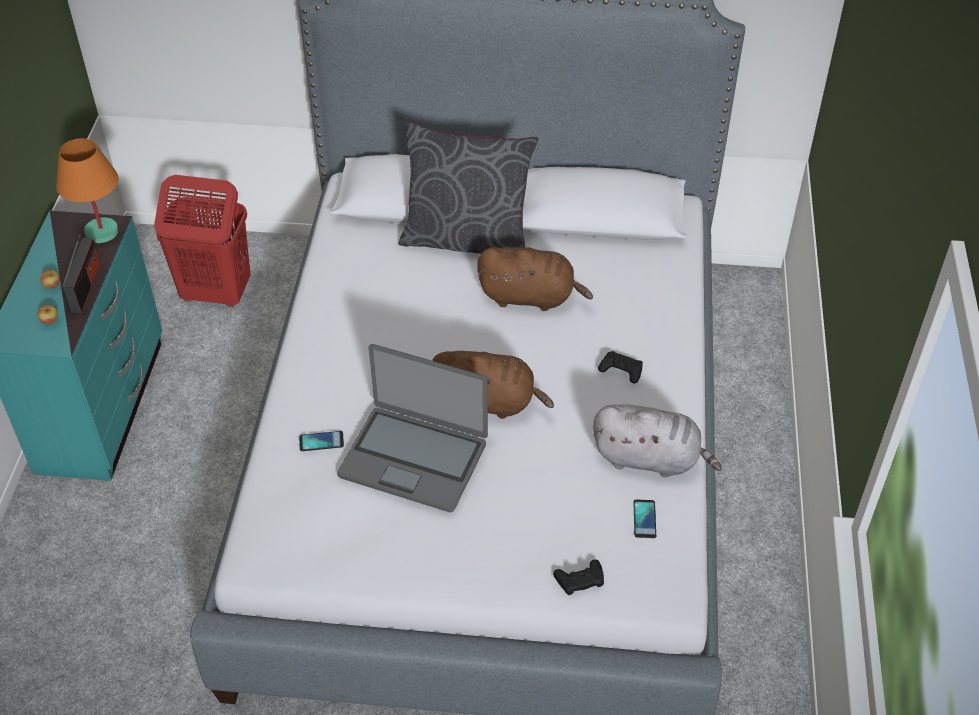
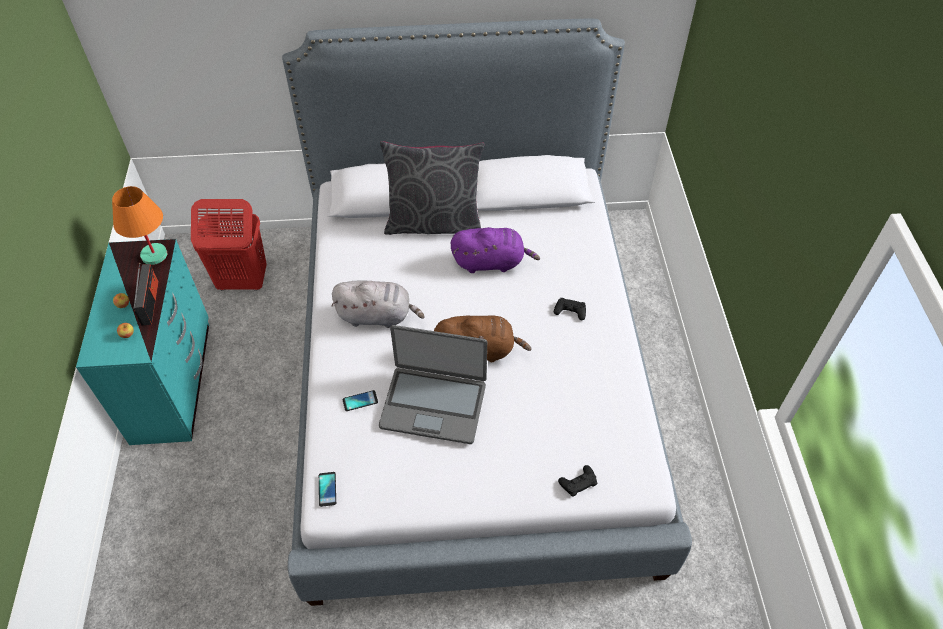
camera: 10 degrees left, 5 degrees up
(530, 297) = (491, 262): brown plush toy -> purple plush toy
(644, 519) = (614, 426): phone -> phone (327, 489)
(650, 458) = (607, 378): grey plush toy -> grey plush toy (377, 316)

